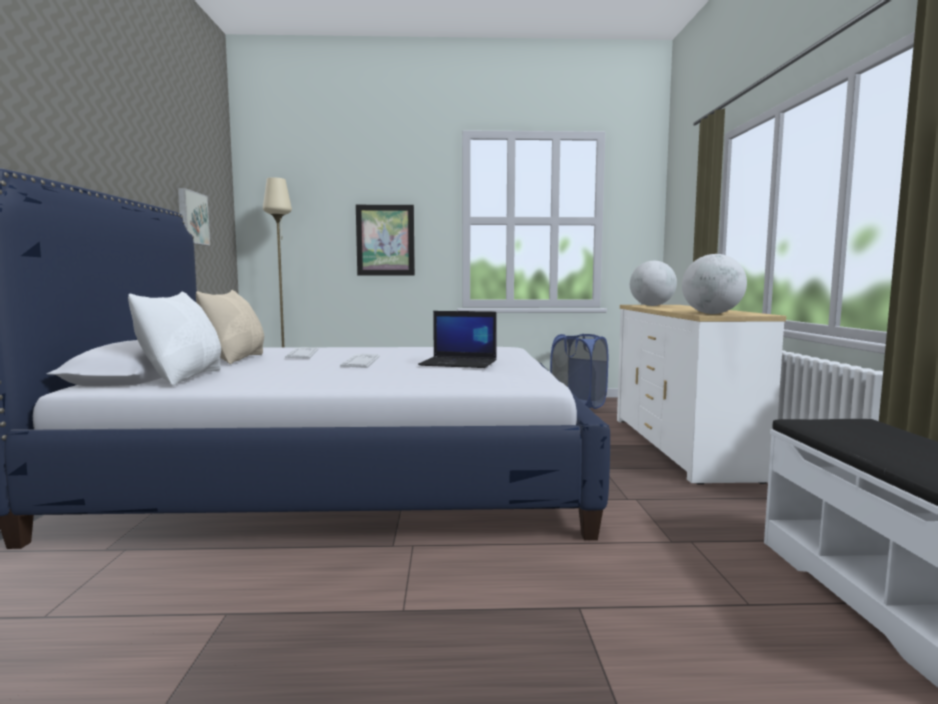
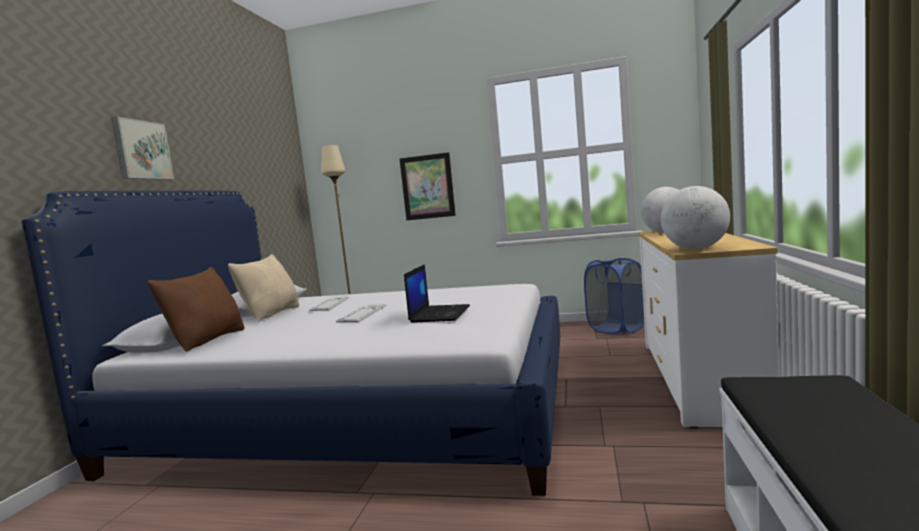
camera: 15 degrees right, 0 degrees up
(183, 378) = (207, 340): white pillow -> brown pillow
(191, 218) = (258, 191): picture -> picture (141, 150)
(460, 363) = (439, 314): laptop -> laptop turned 105 degrees counterclockwise

